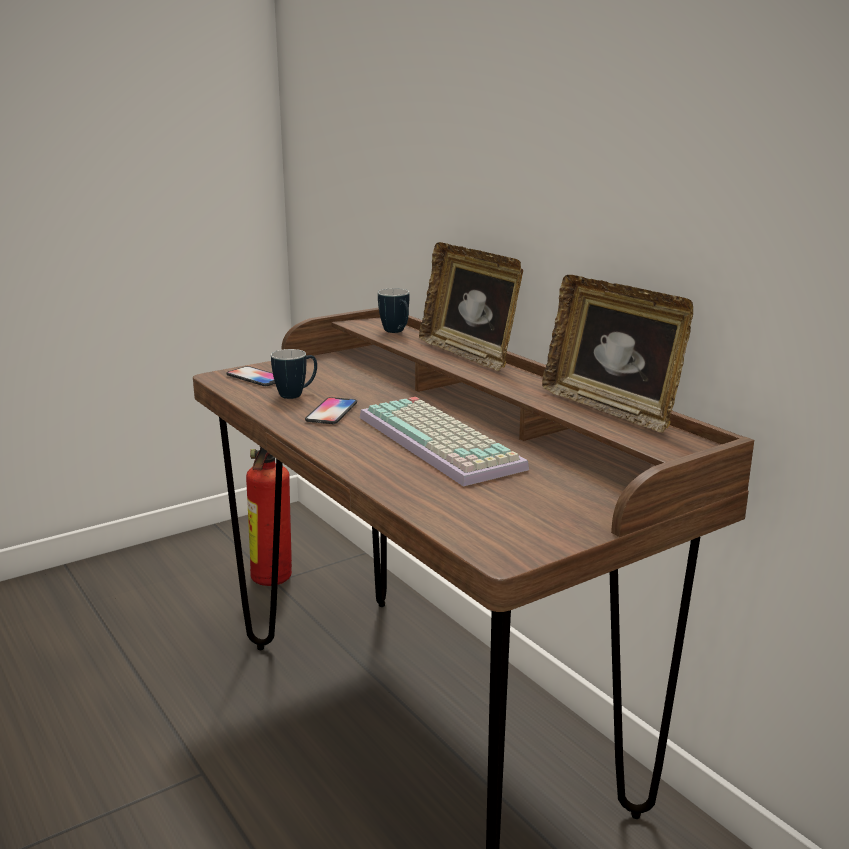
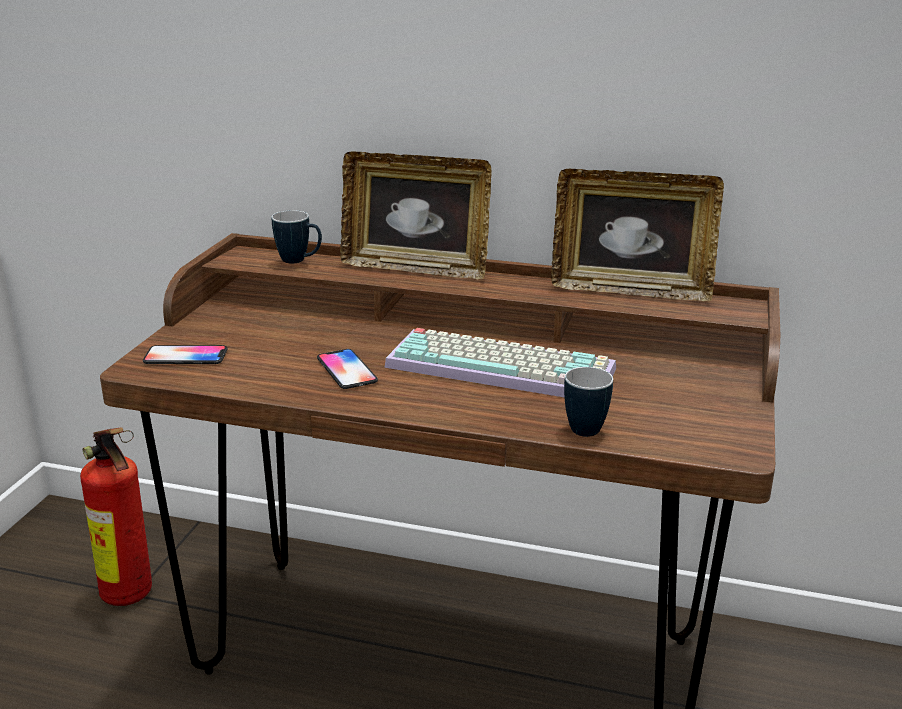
camera: 40 degrees left, 5 degrees up
(296, 394) = (271, 362): mug -> mug (586, 426)

